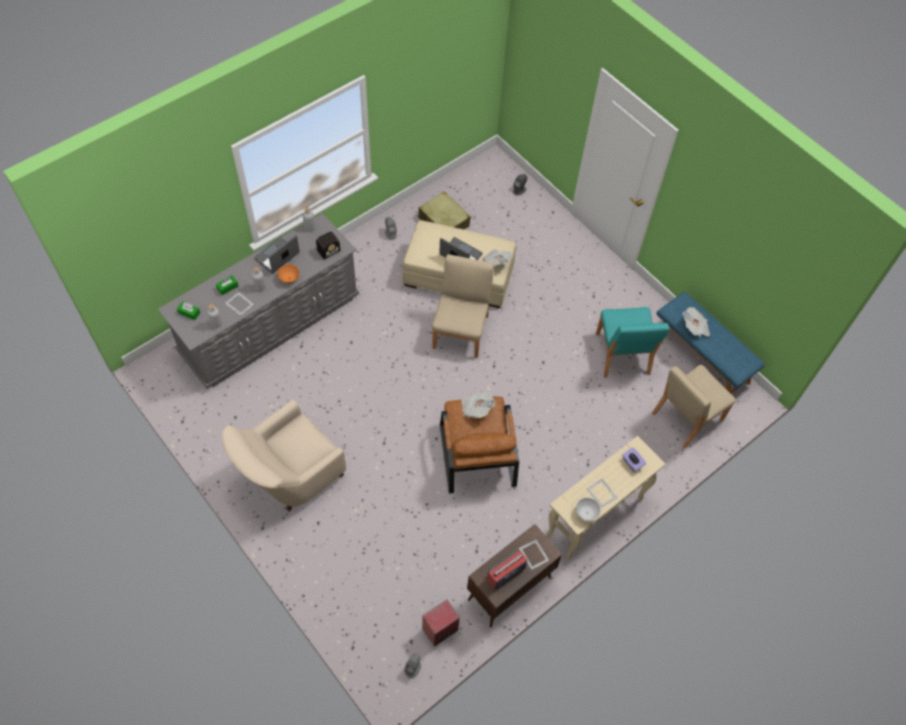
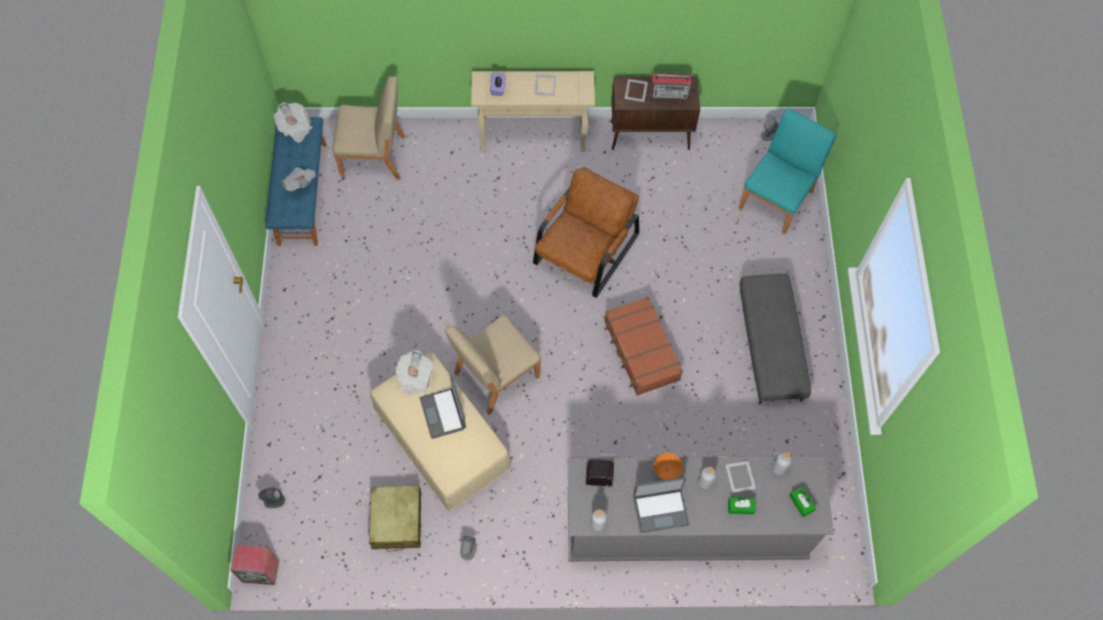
camera: 140 degrees left, 5 degrees up
(289, 477) = (770, 345): beige armchair -> grey ottoman
(379, 410) = (641, 351): none -> brown suitcase
(440, 630) = (728, 144): speaker -> speaker (261, 570)
(476, 408) = (570, 248): newspaper -> newspaper (295, 128)
(586, 513) = (572, 79): white bowl -> none
(622, 354) = (368, 245): turquoise chair -> turquoise chair (776, 199)

